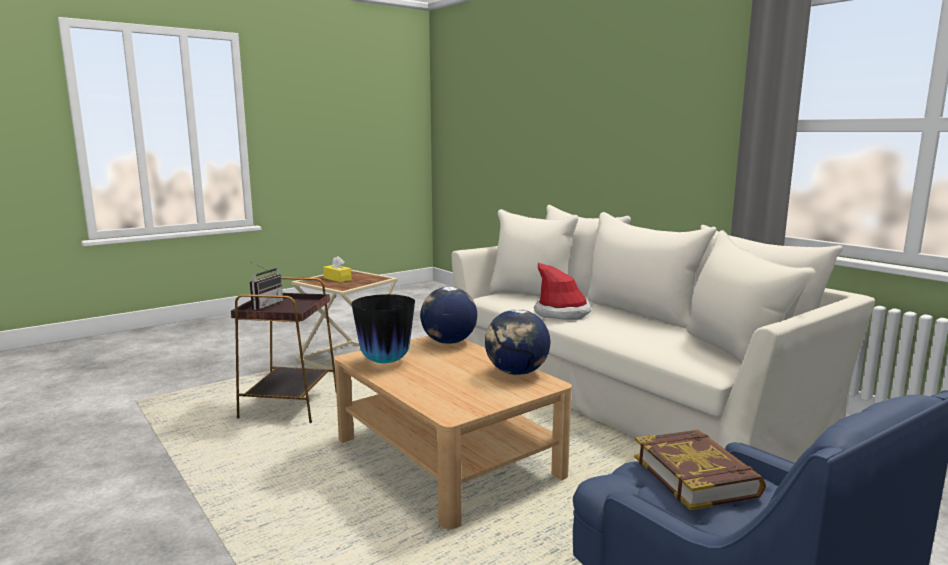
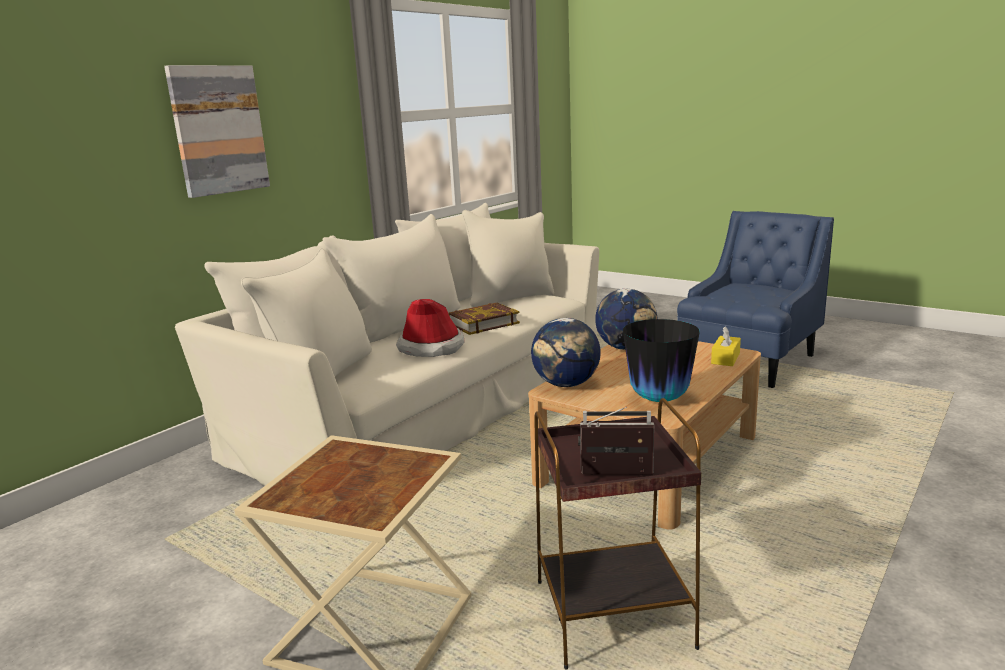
camera: 105 degrees left, 5 degrees up
(337, 279) = (350, 488): yellow tissue box -> yellow tissue box (725, 358)
(633, 127) = (218, 130): none -> picture
(696, 476) = (742, 294): book -> book (483, 323)

